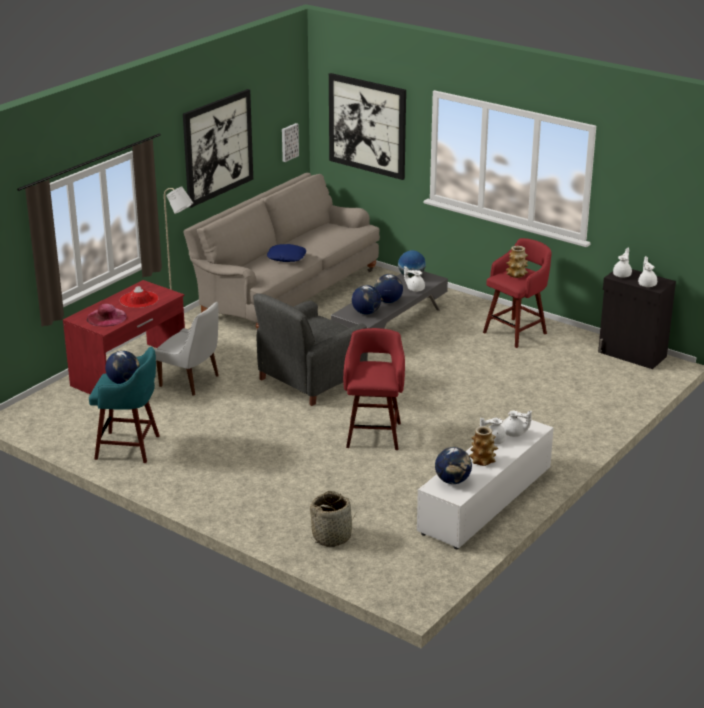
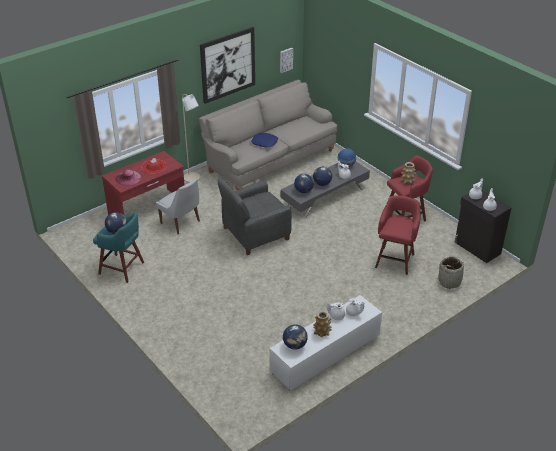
camera: 15 degrees right, 10 degrees up
(332, 536) = (215, 363): basket -> basket (449, 281)
(367, 125) = (335, 57): picture -> none
(374, 434) = (277, 285): red stool -> red stool (395, 260)

